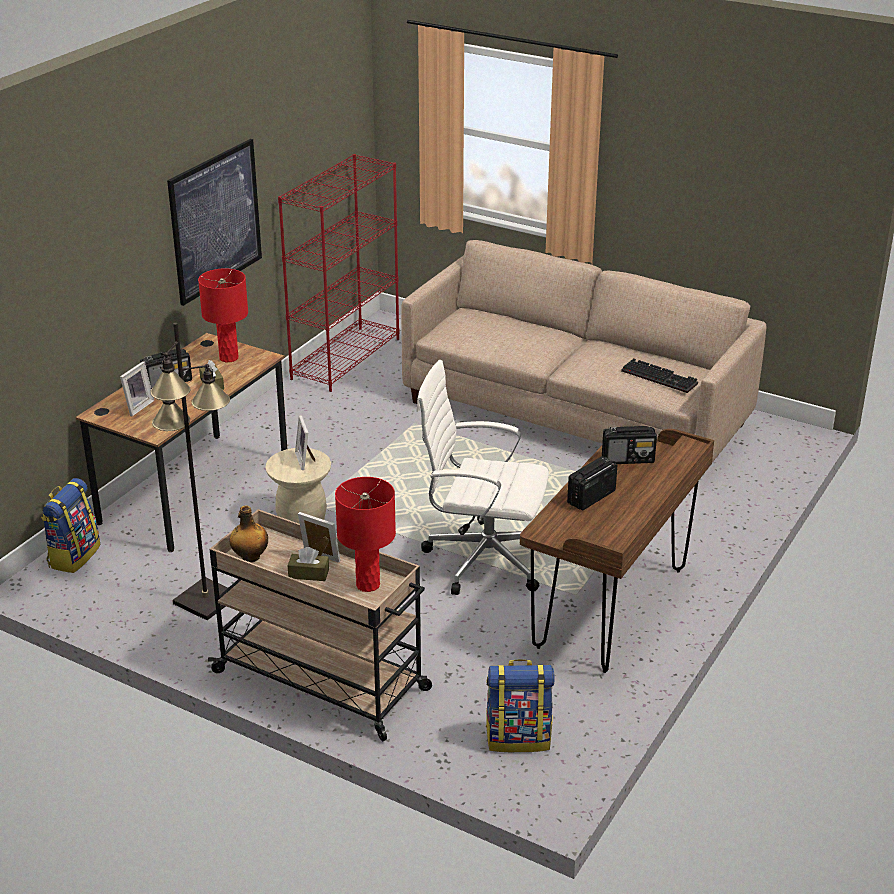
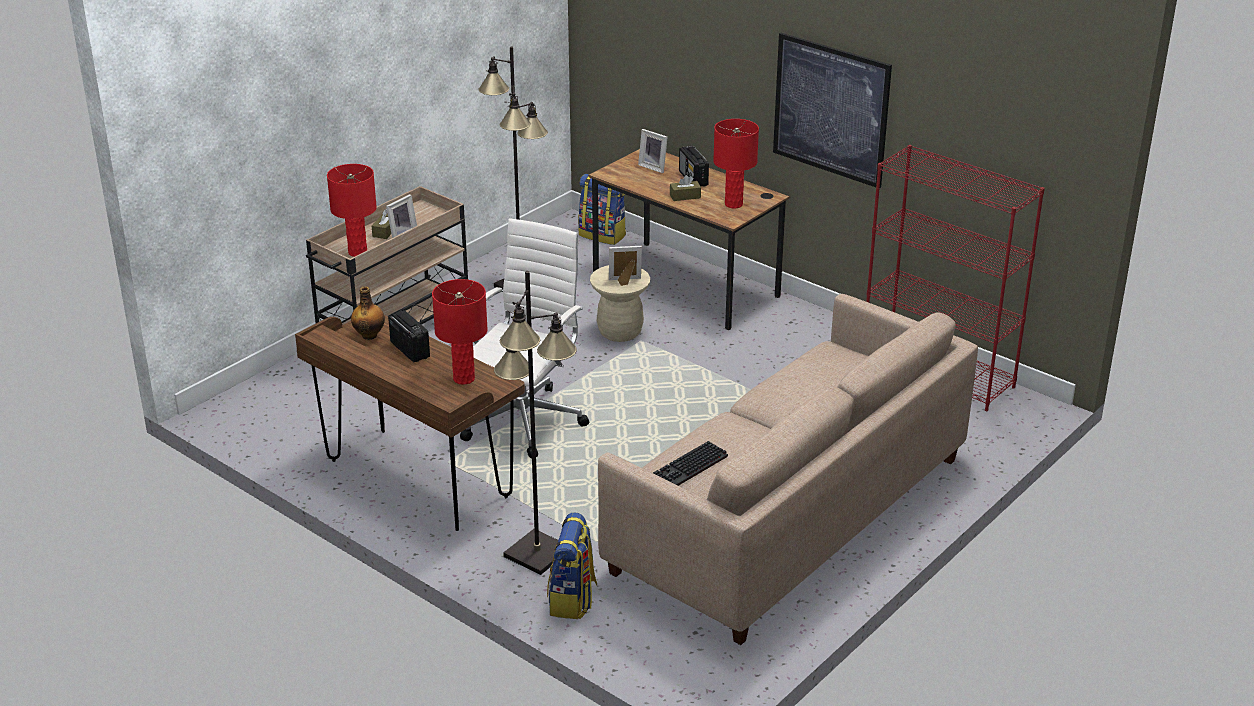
camera: 100 degrees right, 0 degrees up
(250, 557) = (419, 211): bottle -> bottle (369, 335)
(519, 738) = (280, 408): backpack -> backpack (572, 600)
(628, 459) = (464, 379): radio -> red table lamp
(688, 524) = (536, 553): none -> black floor lamp

